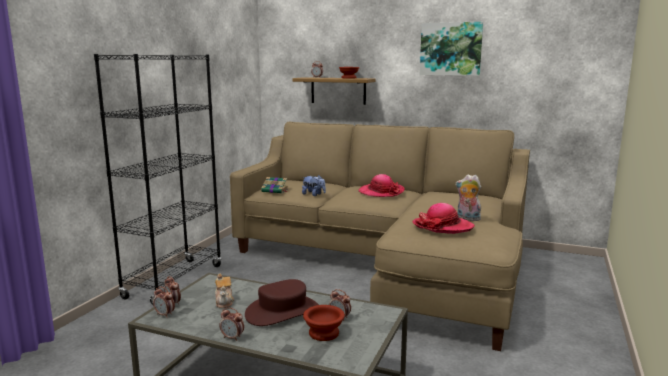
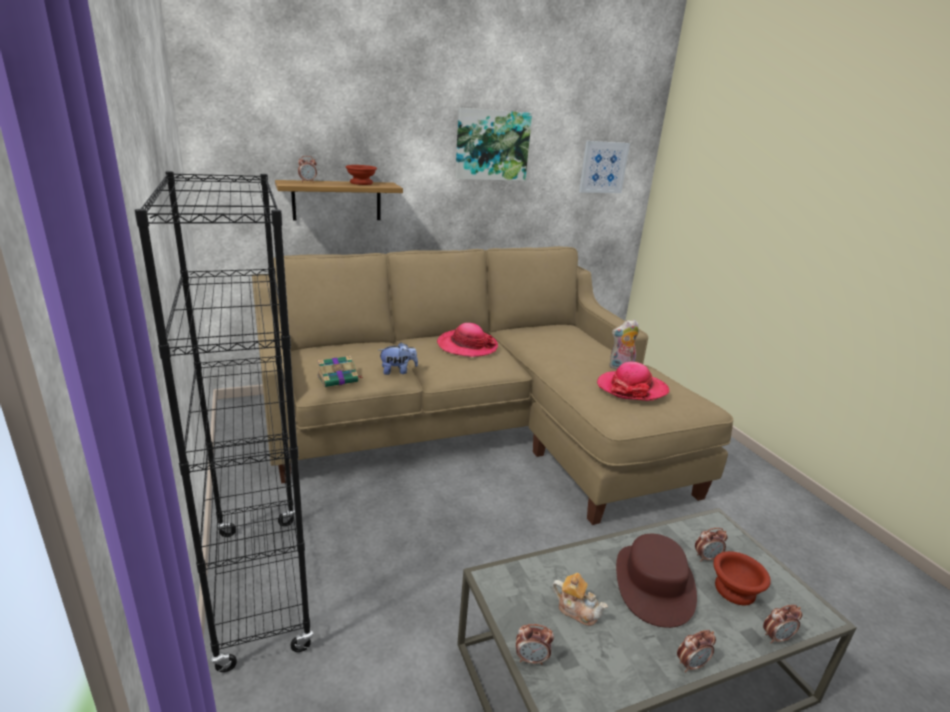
camera: 45 degrees left, 10 degrees up
(165, 315) = (561, 688): alarm clock -> alarm clock (776, 638)
(564, 63) = (603, 167): none -> picture

